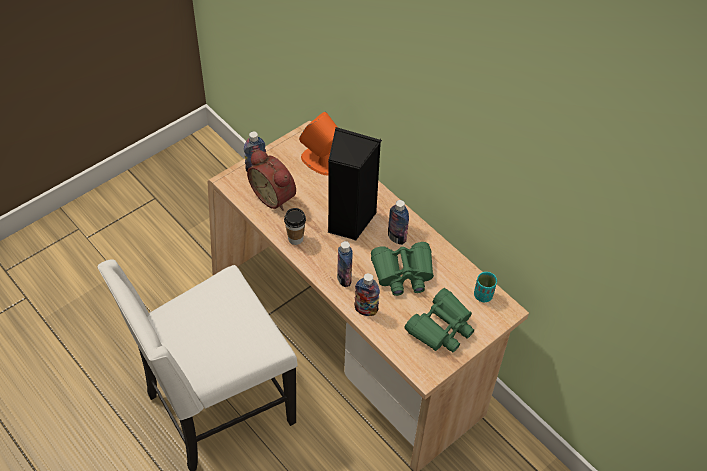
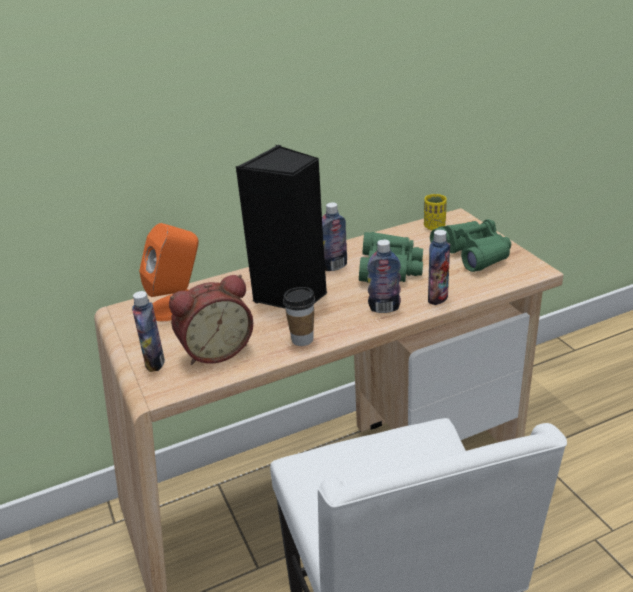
camera: 70 degrees left, 20 degrees down
(483, 295) = (434, 226): turquoise cup -> yellow cup

